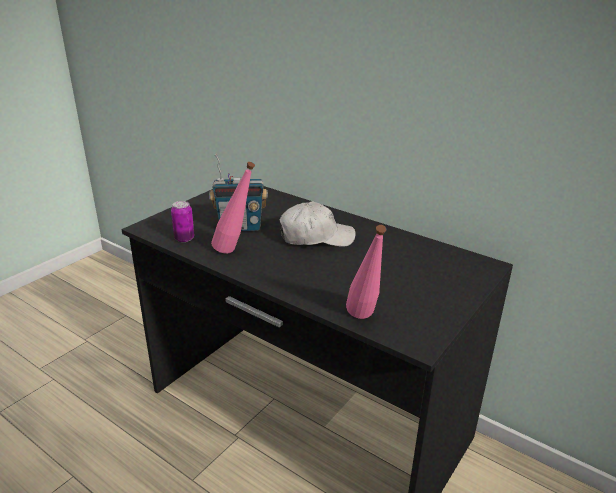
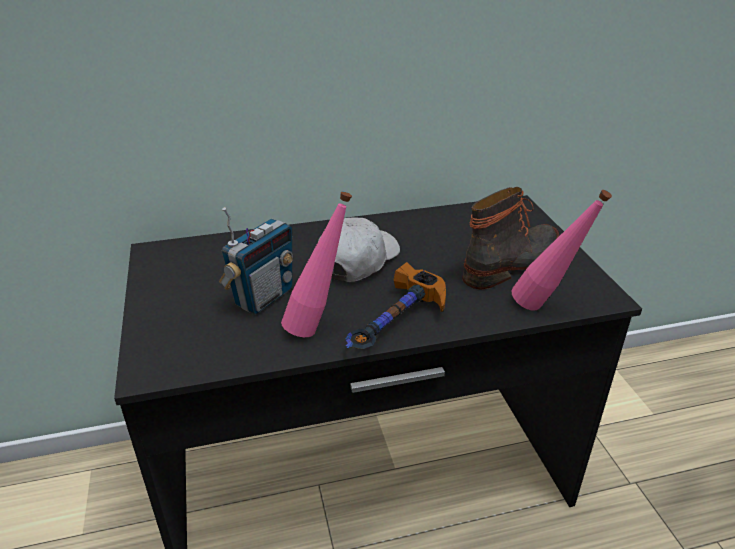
camera: 50 degrees left, 5 degrees up
(184, 238) = (230, 351): can -> none
(267, 274) = (395, 326): none -> hammer
(401, 290) = (513, 263): none -> boot

